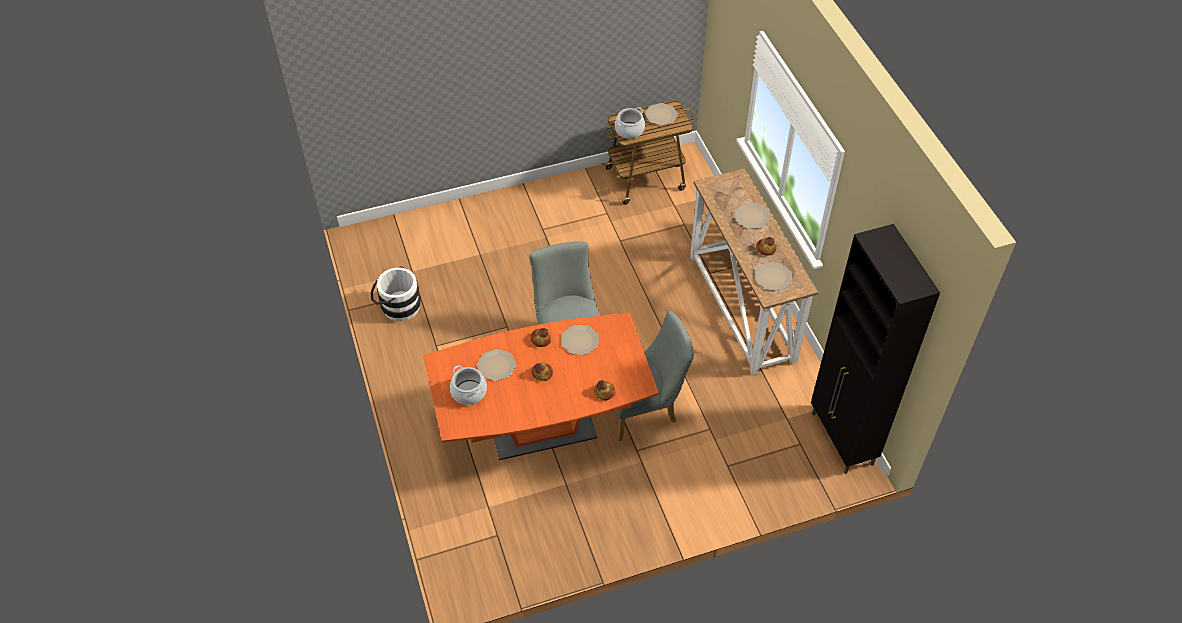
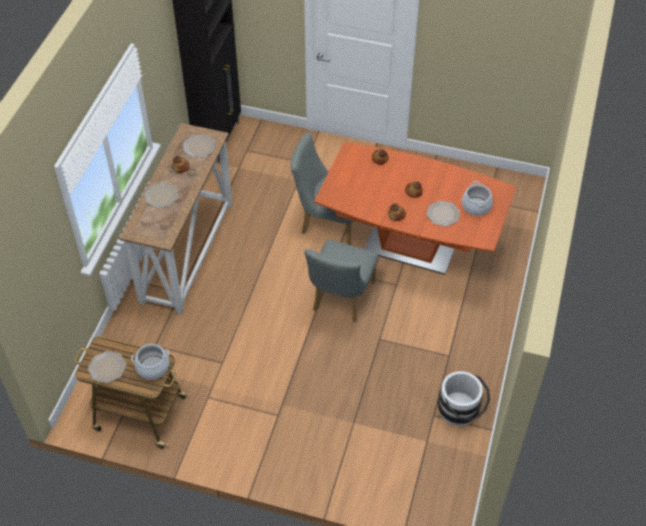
camera: 145 degrees left, 0 degrees up
(579, 340) = (368, 200): plate -> none

